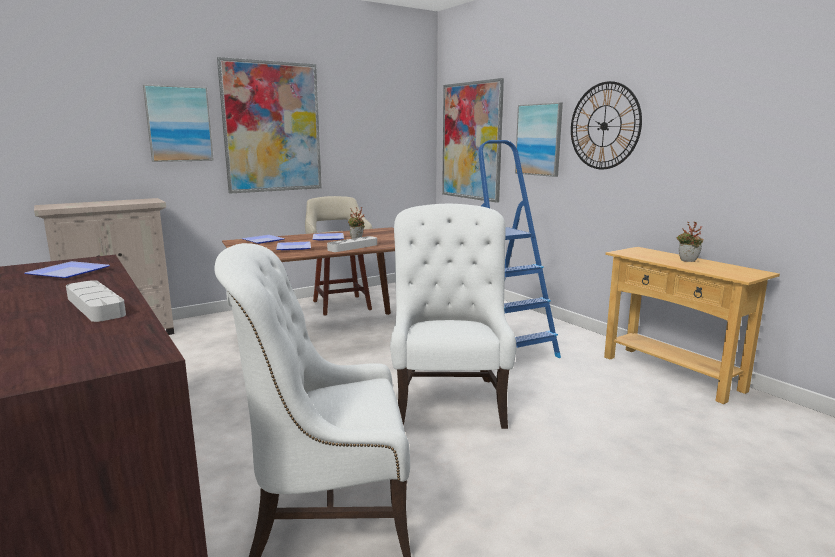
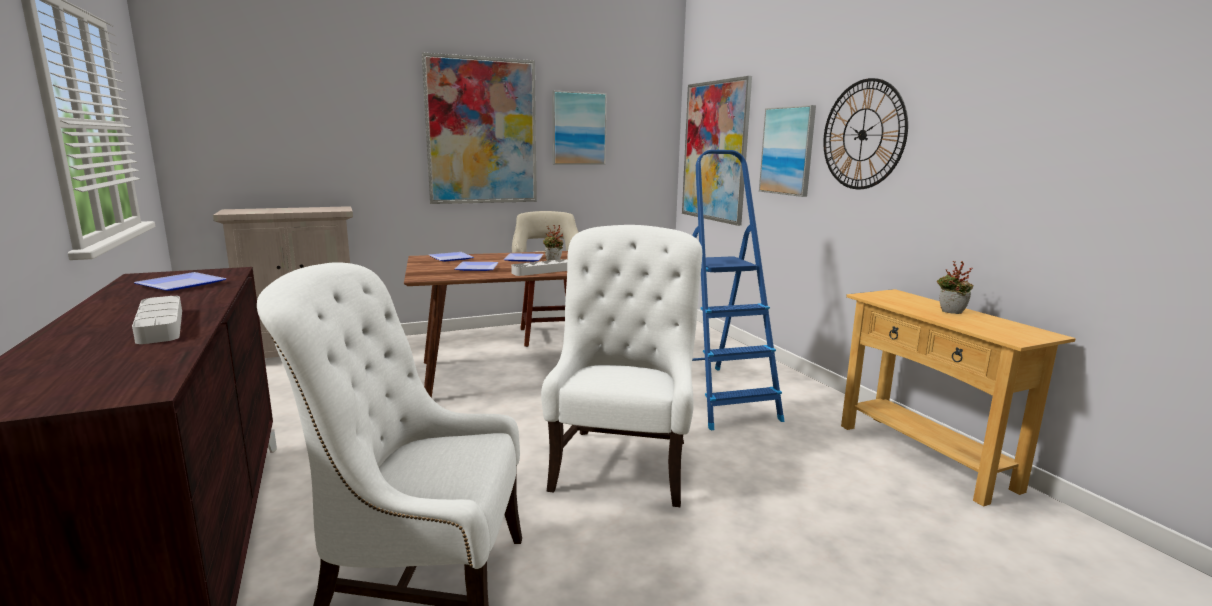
camera: 10 degrees right, 0 degrees up
(179, 124) = (377, 126): picture -> picture (578, 128)

